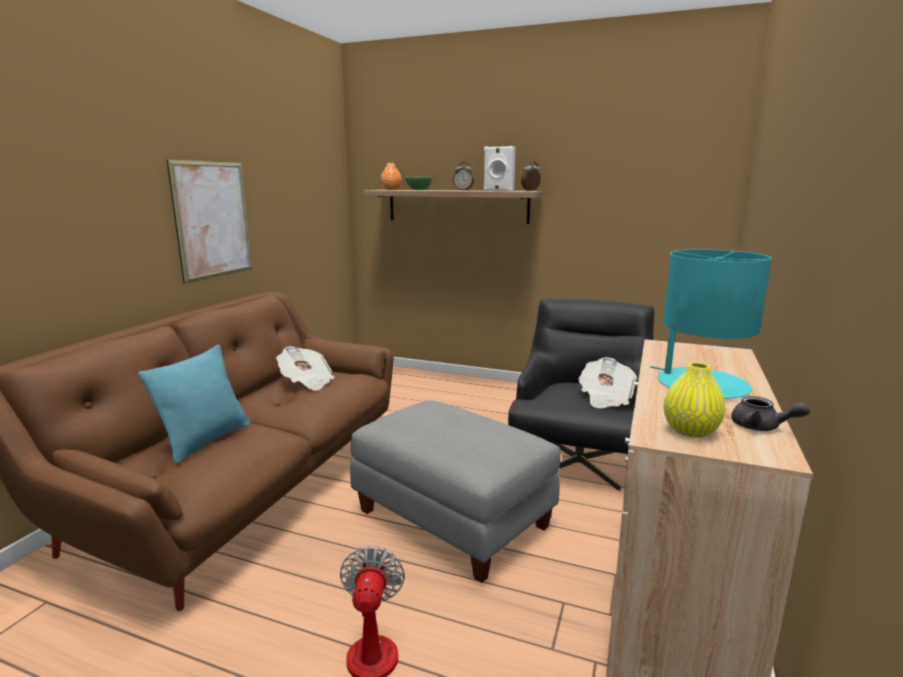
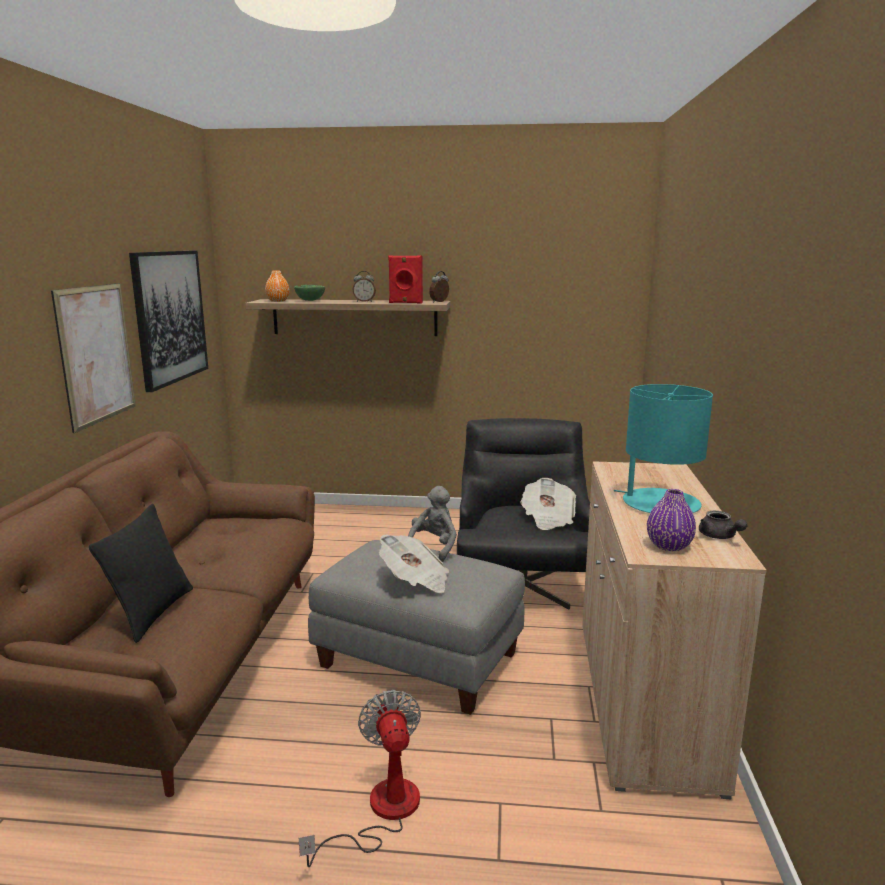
camera: 15 degrees left, 0 degrees up
(205, 441) = (152, 613): turquoise pillow -> black pillow
(294, 198) = (170, 317): none -> picture
(306, 382) = (228, 534): newspaper -> newspaper (415, 581)
(477, 412) = (433, 547): none -> grey plush toy
(498, 190) = (405, 303): white speaker -> red speaker
(690, 431) = (669, 546): yellow vase -> purple vase
(761, 427) = (719, 537): grey teapot -> grey teapot turned 45 degrees clockwise

